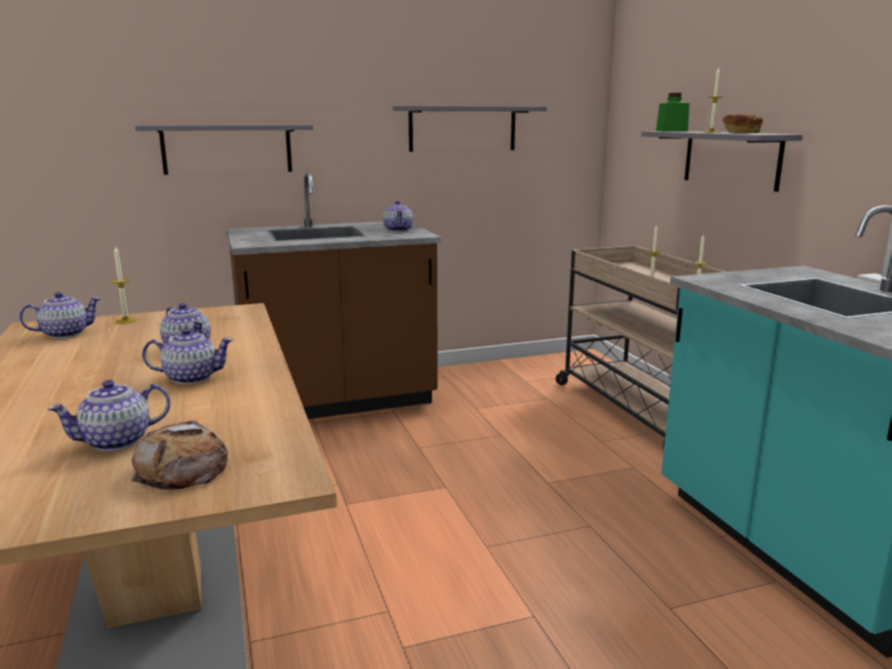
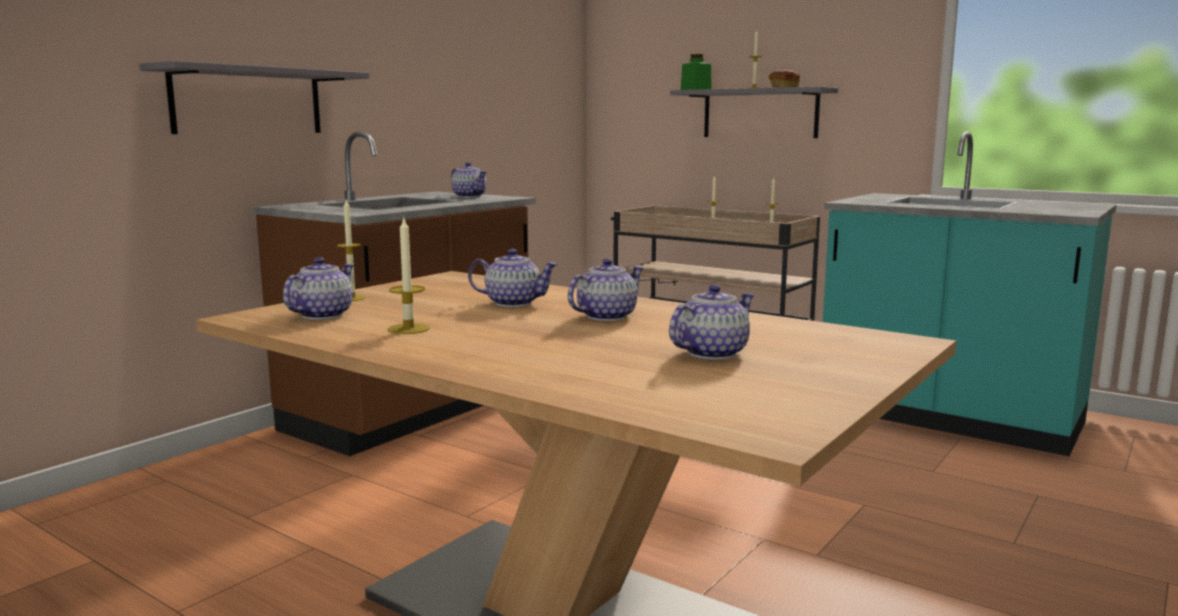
camera: 35 degrees left, 5 degrees down
(59, 359) = (408, 329): none -> candle
(118, 441) = (710, 353): teapot -> teapot turned 150 degrees counterclockwise
(183, 468) = (820, 352): bread -> none
(462, 129) = (477, 88): grey shelf -> none

